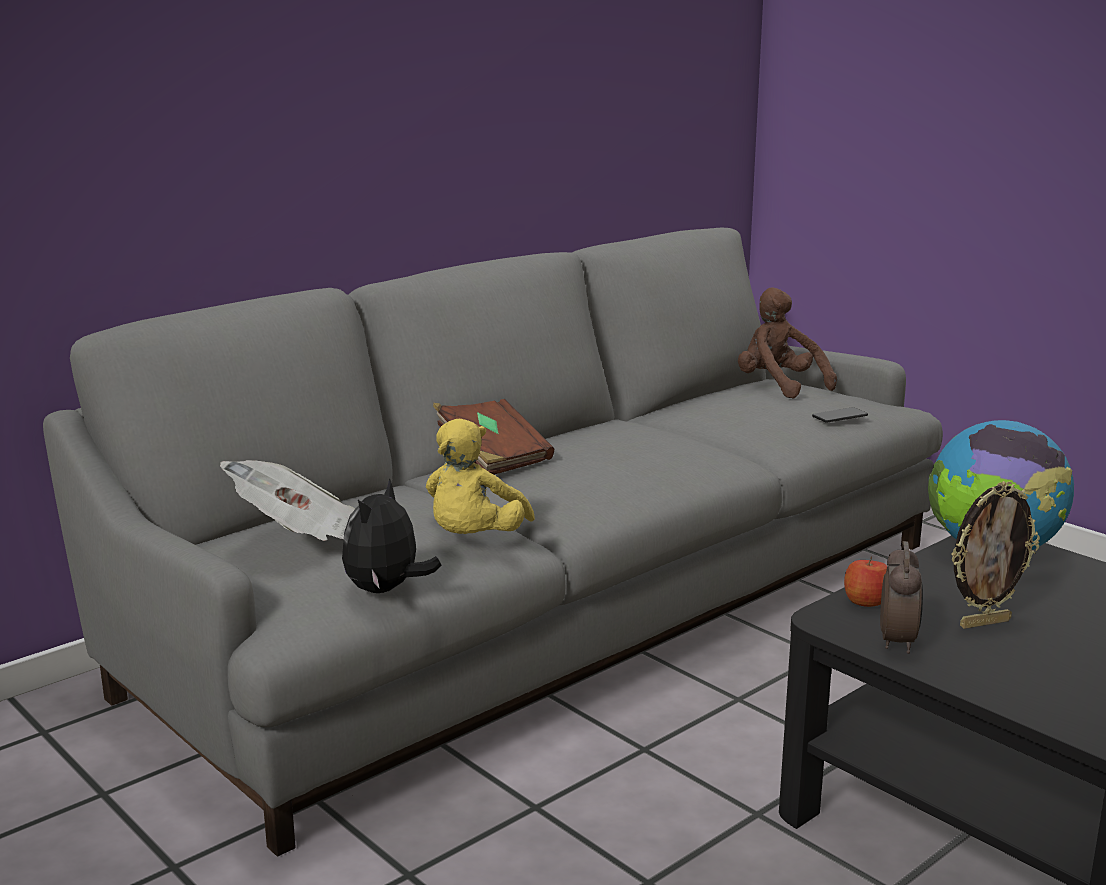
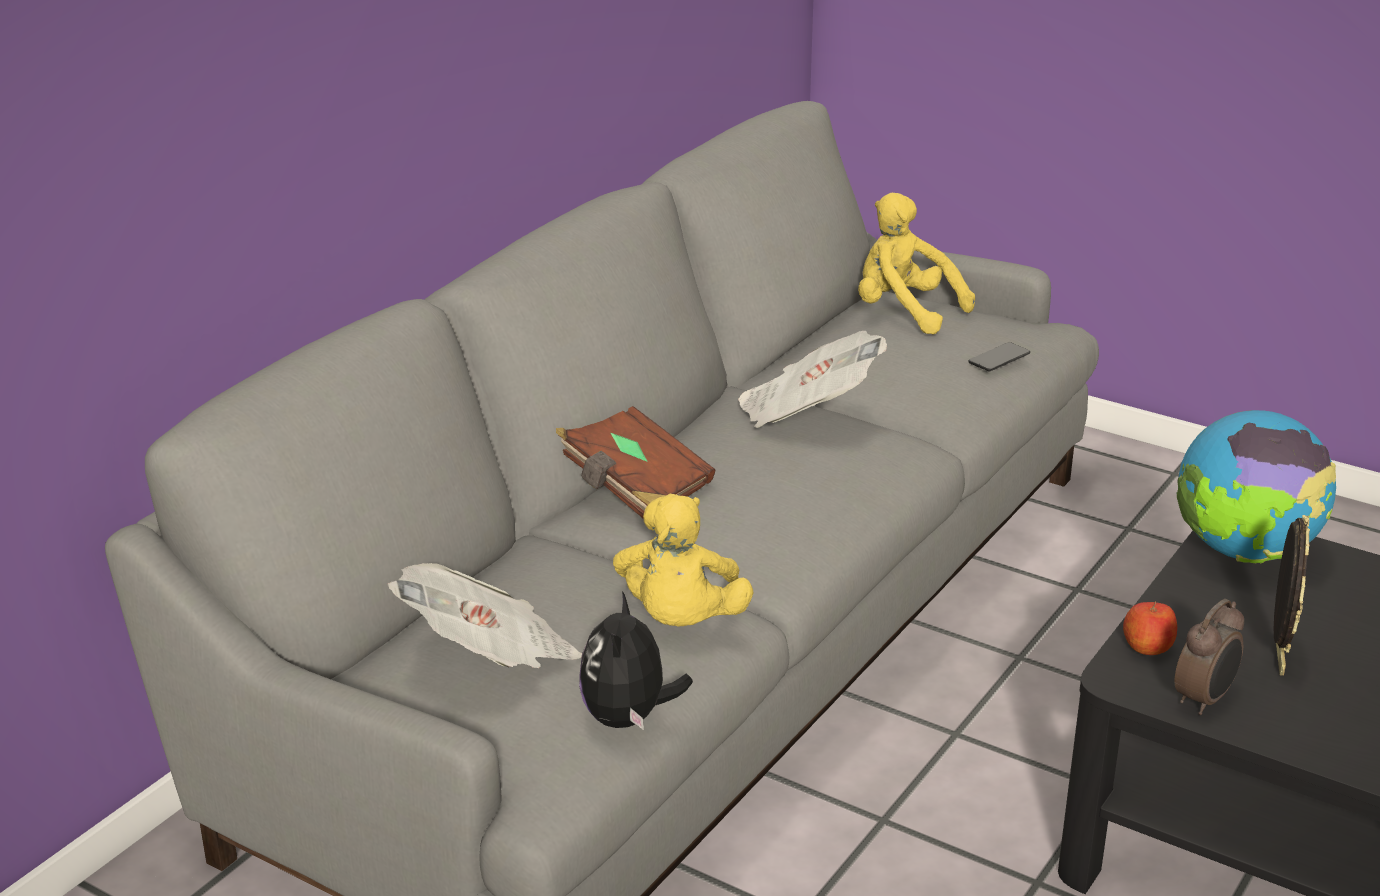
camera: 15 degrees left, 10 degrees up
(658, 430) = (807, 413): none -> newspaper
(779, 386) = (904, 312): brown plush toy -> yellow plush toy
(898, 642) = (1205, 700): alarm clock -> alarm clock turned 45 degrees clockwise
(984, 623) = (1277, 658): picture frame -> picture frame turned 45 degrees counterclockwise

